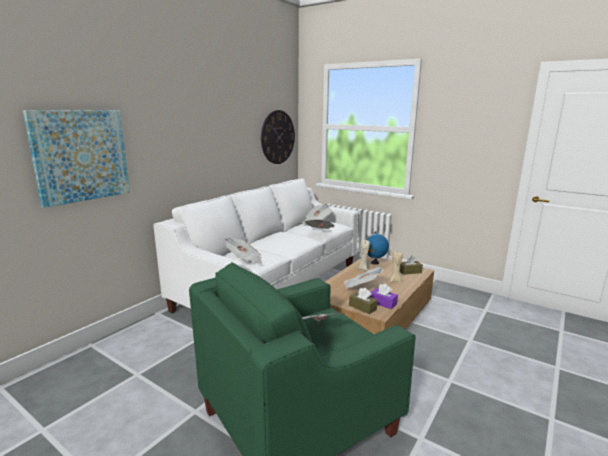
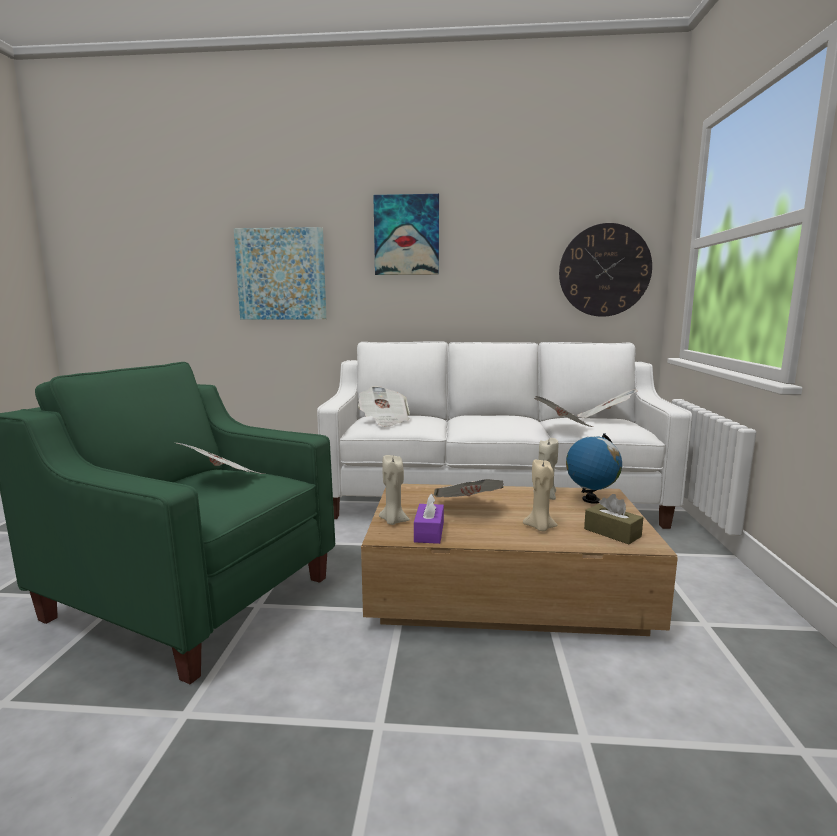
camera: 60 degrees right, 5 degrees down
(181, 117) = (406, 235): none -> picture
(362, 307) = (393, 521): brown tissue box -> beige candle

